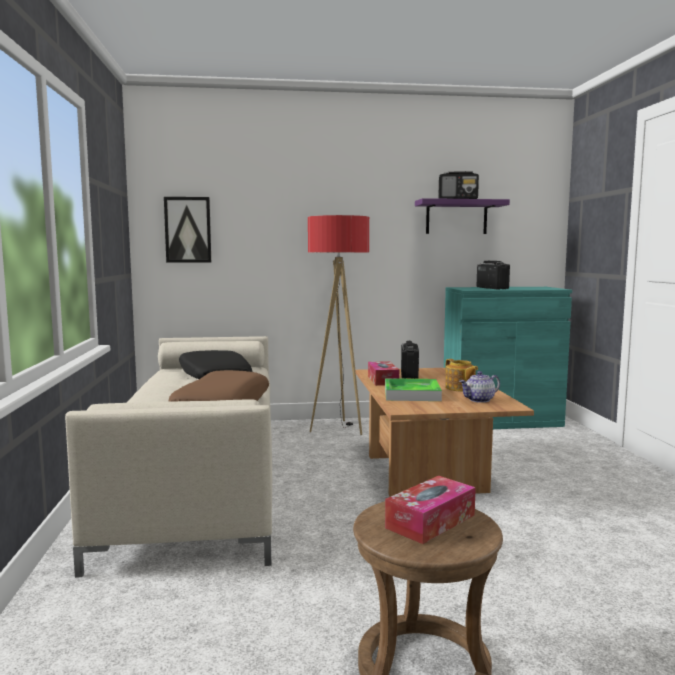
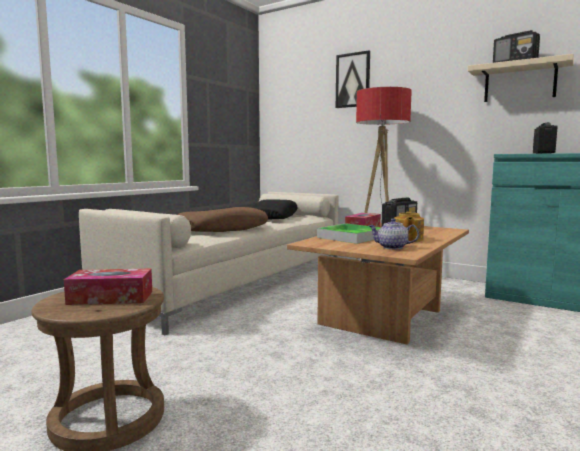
camera: 40 degrees right, 0 degrees up
(188, 230) = (292, 113): picture -> picture (353, 80)
(456, 217) = (519, 82): purple shelf -> beige shelf

